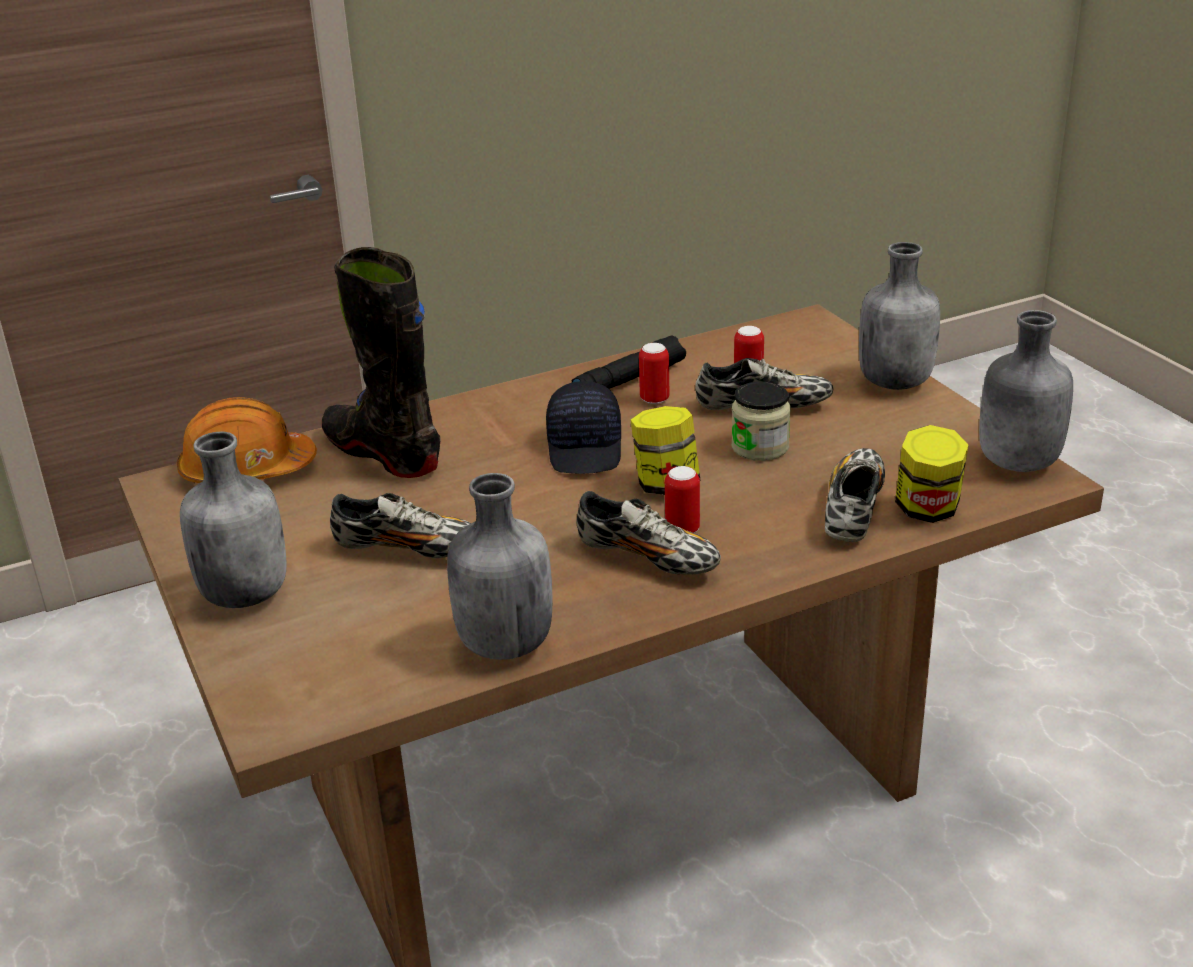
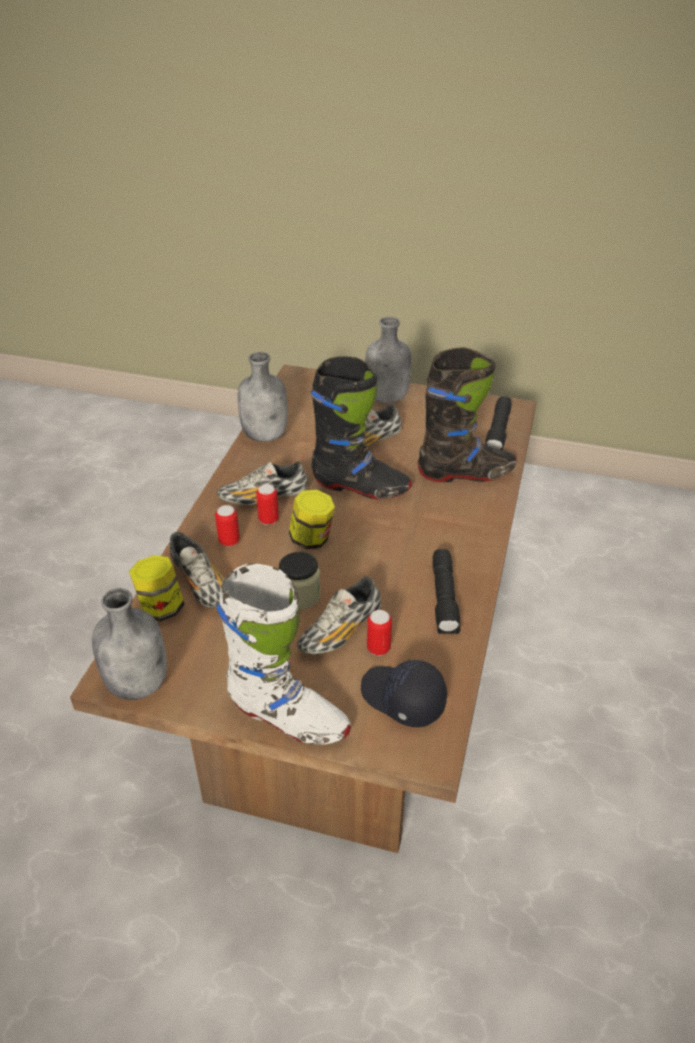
camera: 130 degrees right, 10 degrees up
(247, 470) = (498, 432): orange hard hat -> black flashlight
(517, 504) = (360, 487): none -> black boot
(586, 448) = (384, 535): black cap -> black cap (402, 699)
(654, 399) = (407, 593): can -> can (229, 541)
(895, 382) = (288, 717): grey bottle -> white boot

